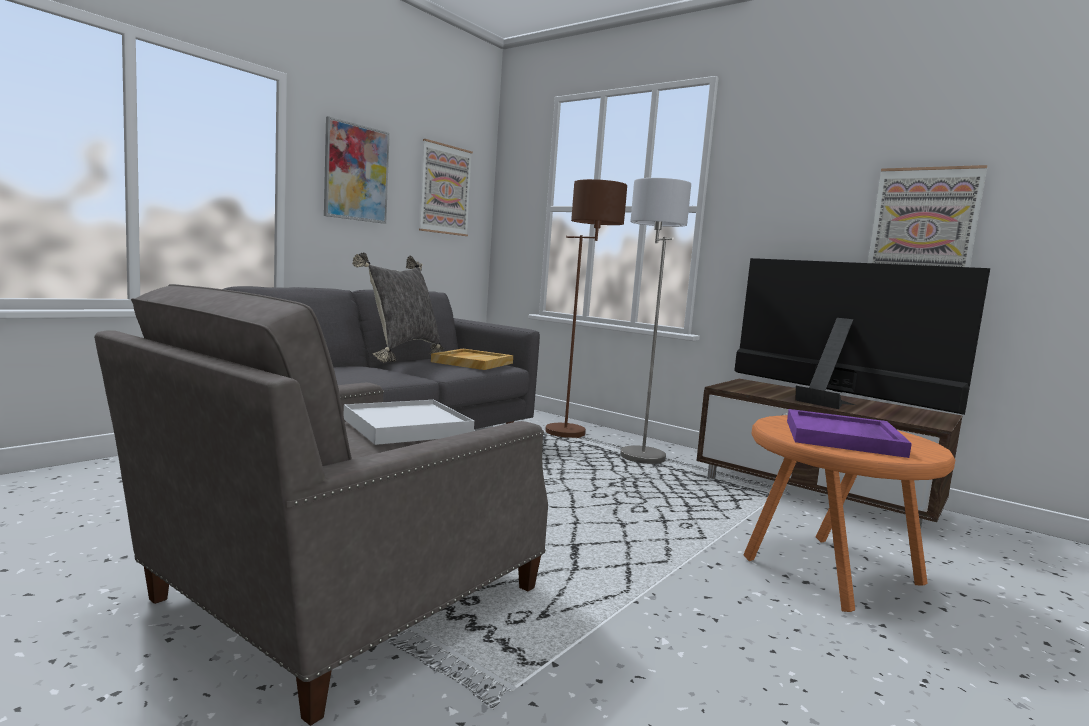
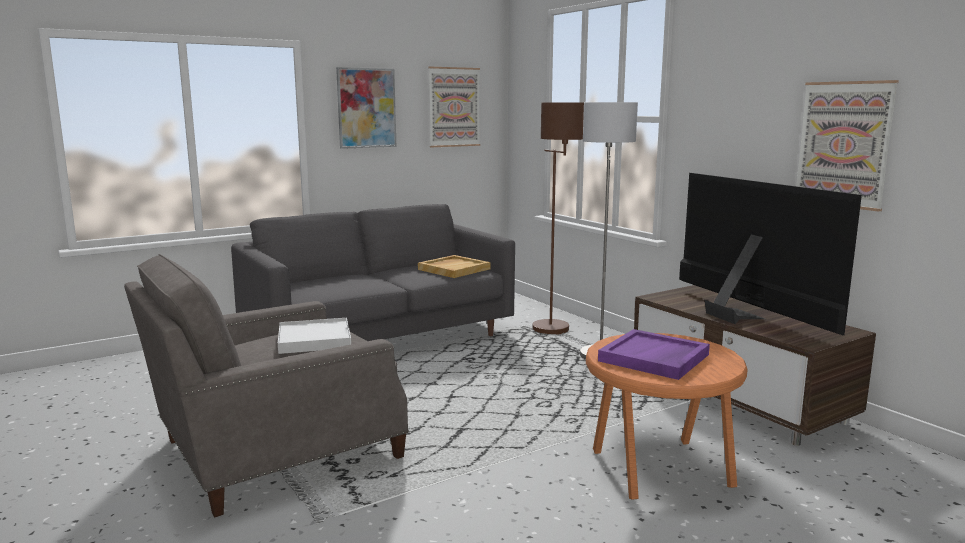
camera: 20 degrees right, 5 degrees up
(399, 361) = (395, 268): pillow -> none

